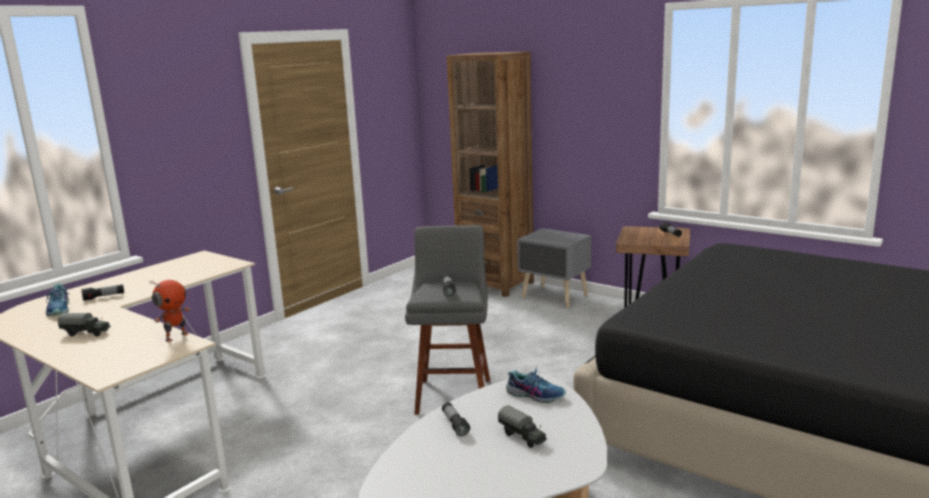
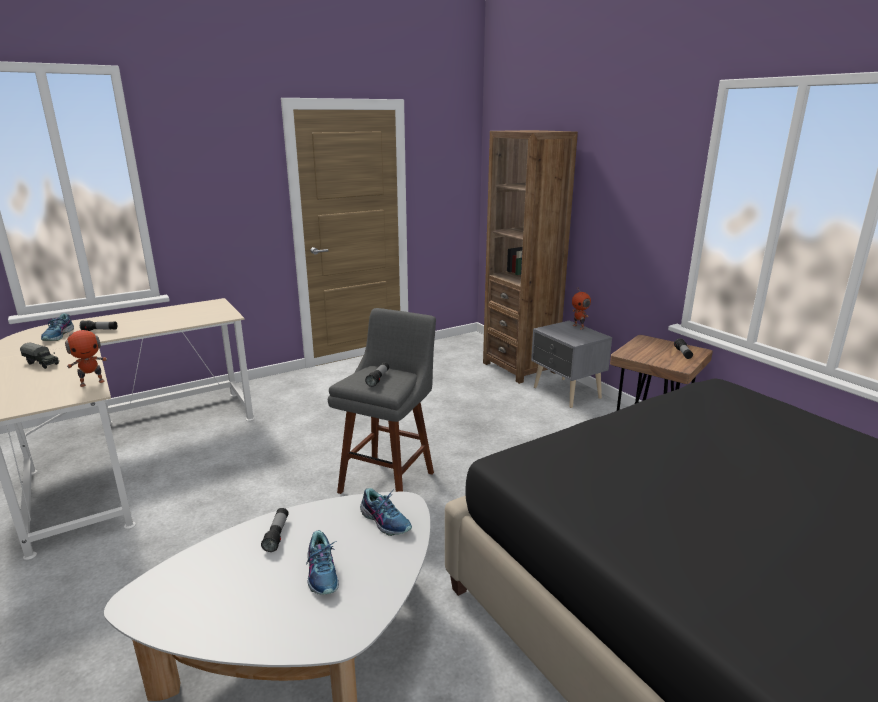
camera: 20 degrees right, 5 degrees up
(523, 437) = (323, 572): toy truck -> shoe
(556, 232) = (579, 327): none -> toy robot

